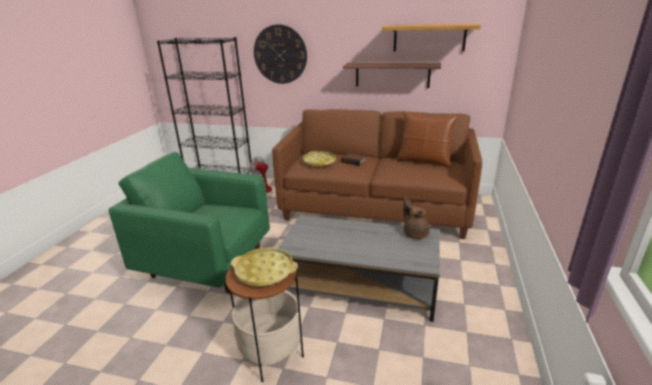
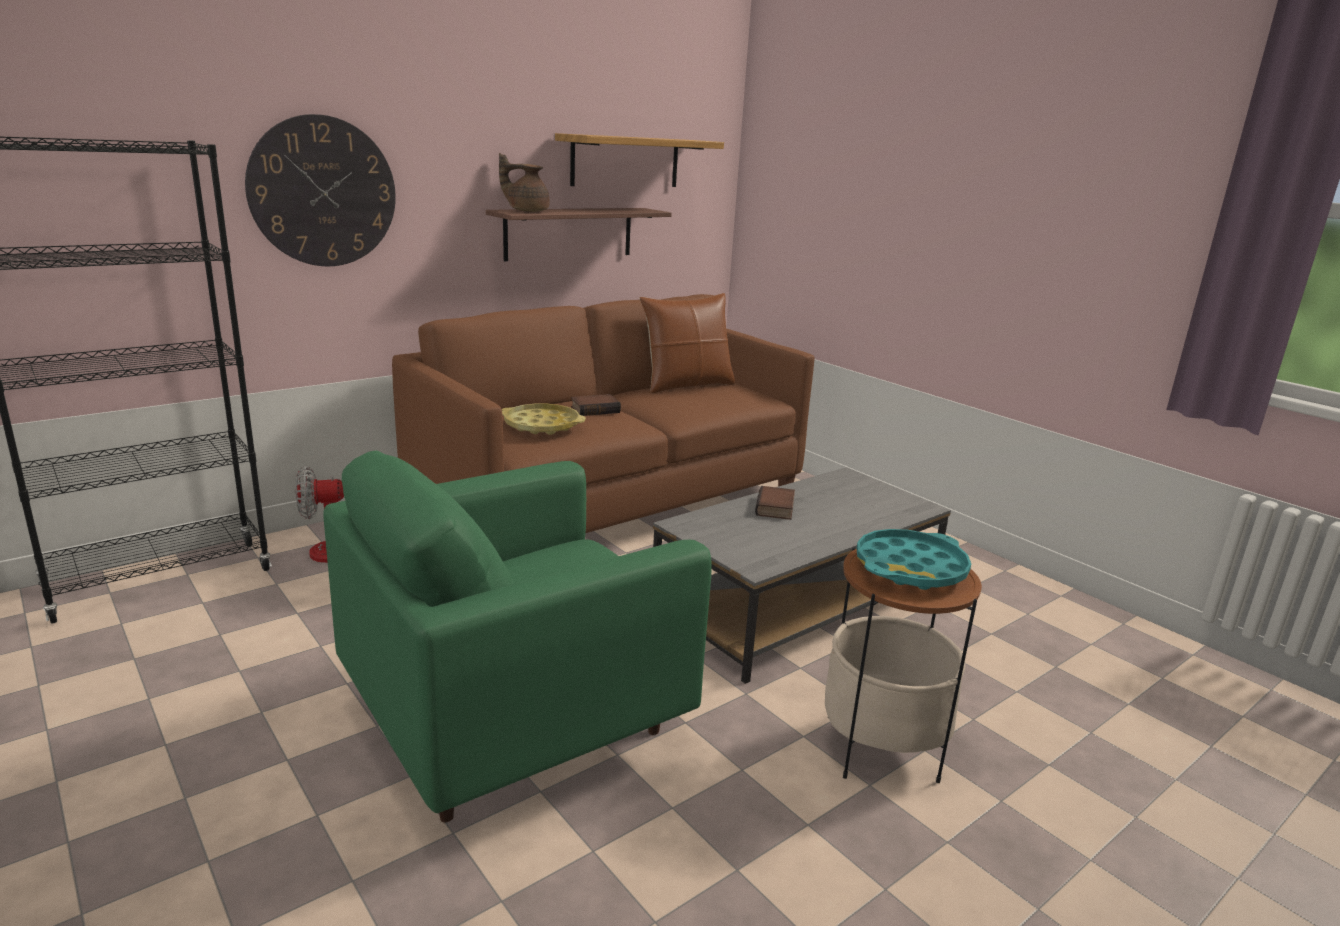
camera: 55 degrees left, 5 degrees down
(264, 271) = (910, 568): yellow tray -> turquoise tray
(355, 231) = (776, 508): none -> book
(415, 233) = (838, 481): brown teapot -> brown teapot (527, 211)

